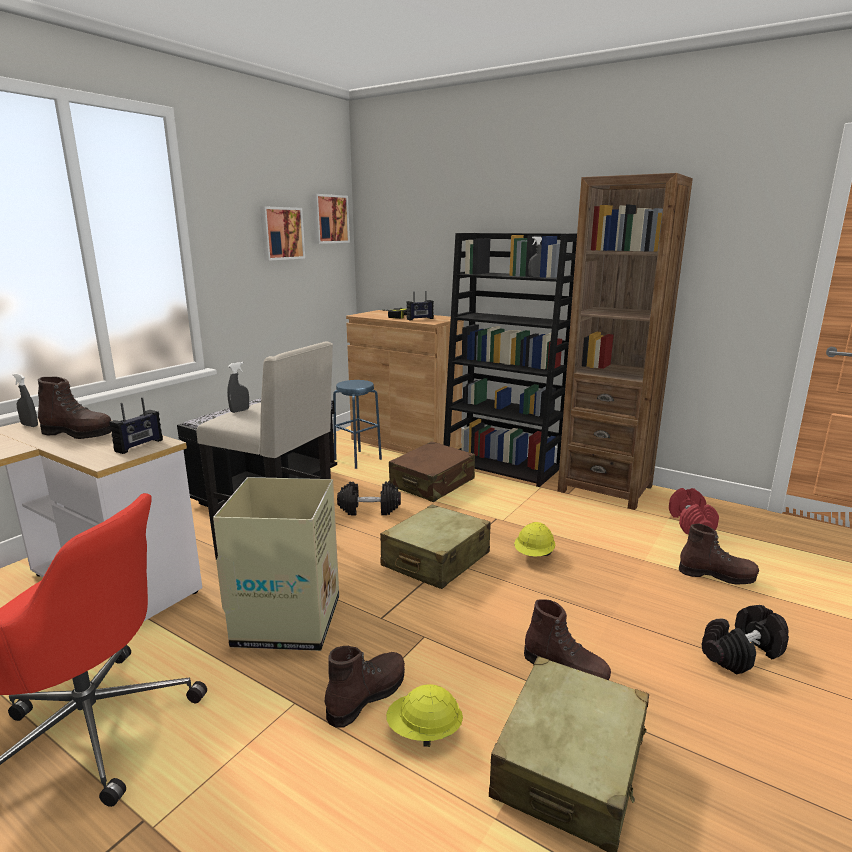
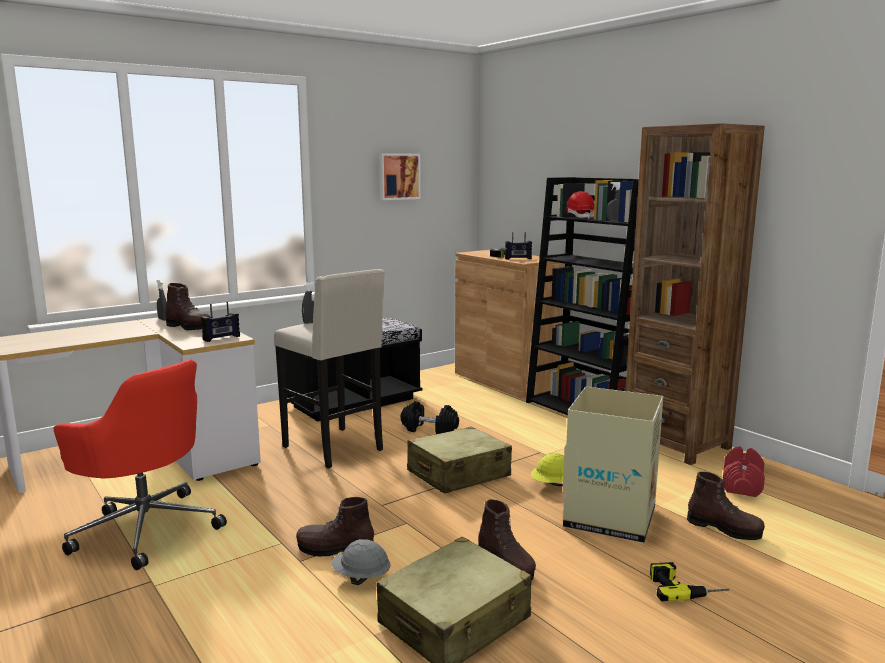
camera: 20 degrees right, 5 degrees down
(289, 620) = (311, 494): cardboard box -> cardboard box (610, 517)
(329, 219) = (450, 163): picture -> none
(358, 459) = (448, 390): blue stool -> none
(366, 696) = (335, 549): brown boot -> brown boot turned 150 degrees counterclockwise
(424, 732) = (361, 578): yellow hard hat -> grey hard hat
(432, 483) = (503, 417): brown suitcase -> none
(490, 274) = (579, 217): none -> red hard hat
(741, 653) = (685, 587): black dumbbell -> power drill

